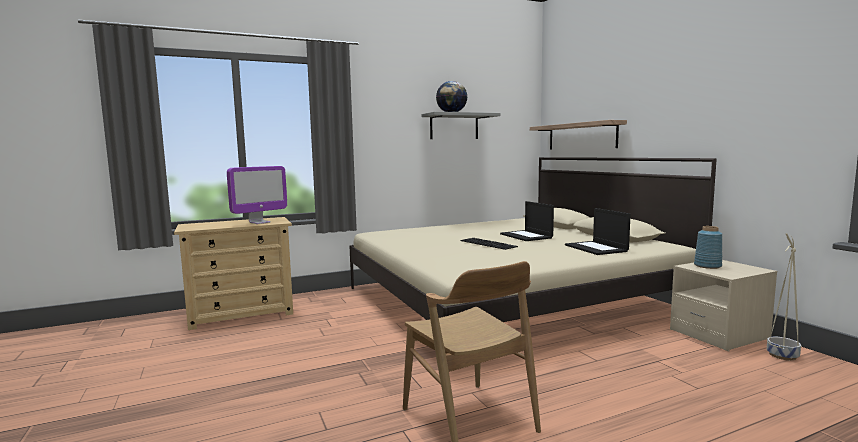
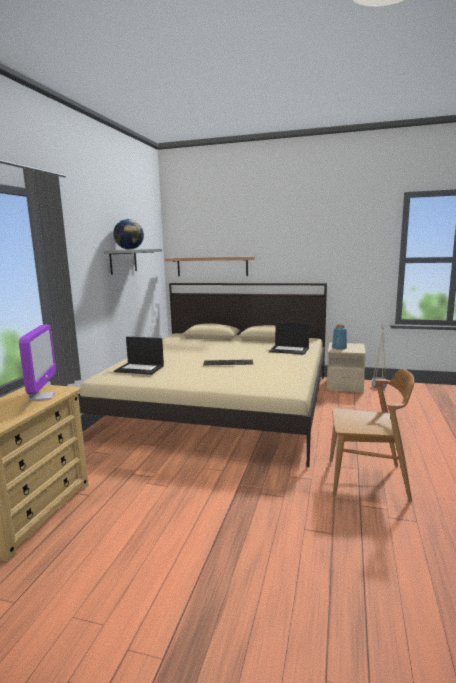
camera: 50 degrees left, 5 degrees up
(526, 236) = (229, 350): laptop -> laptop (140, 369)

